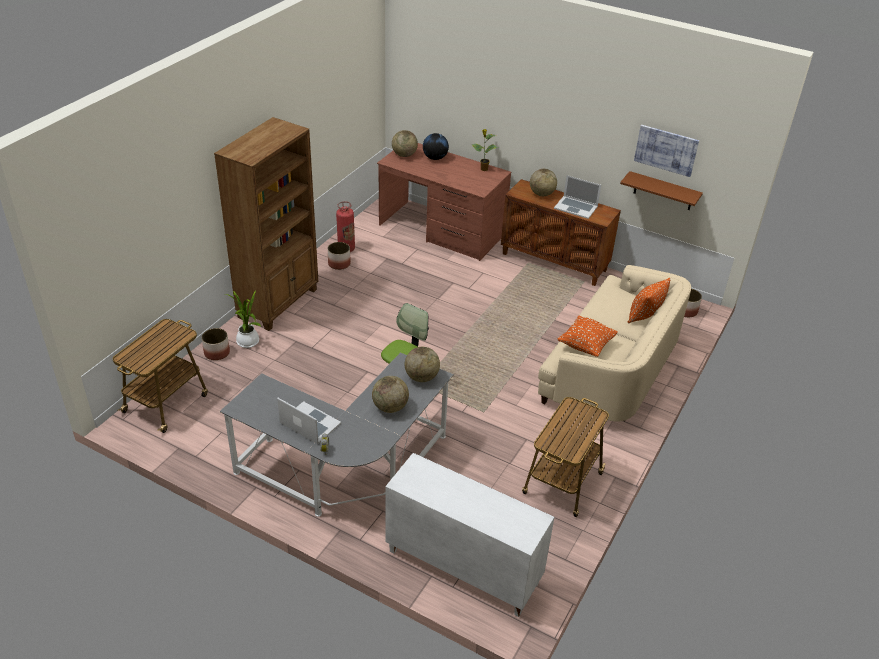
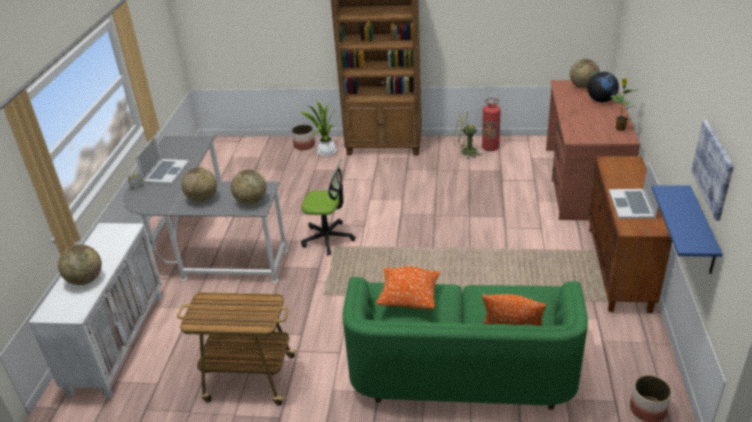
camera: 70 degrees right, 5 degrees down
(167, 402) = (238, 148): cart -> none
(339, 264) = (465, 152): planter -> green fan
(542, 194) = (628, 176): globe -> globe (85, 280)
(610, 369) = (461, 367): beige sofa -> green sofa
(663, 191) = (702, 231): brown shelf -> blue shelf

